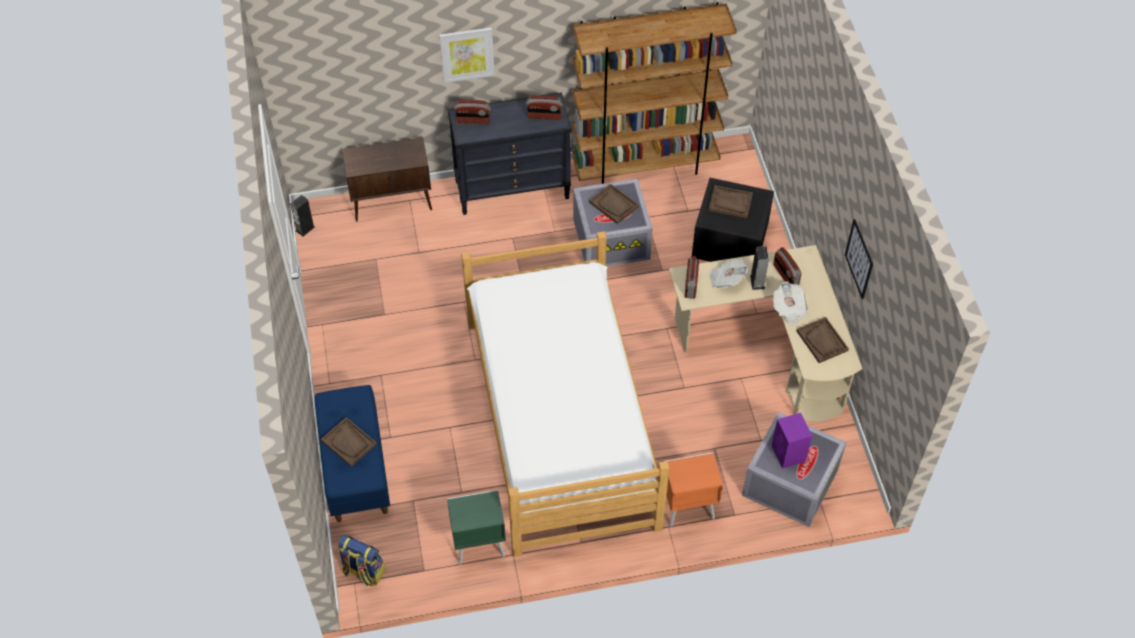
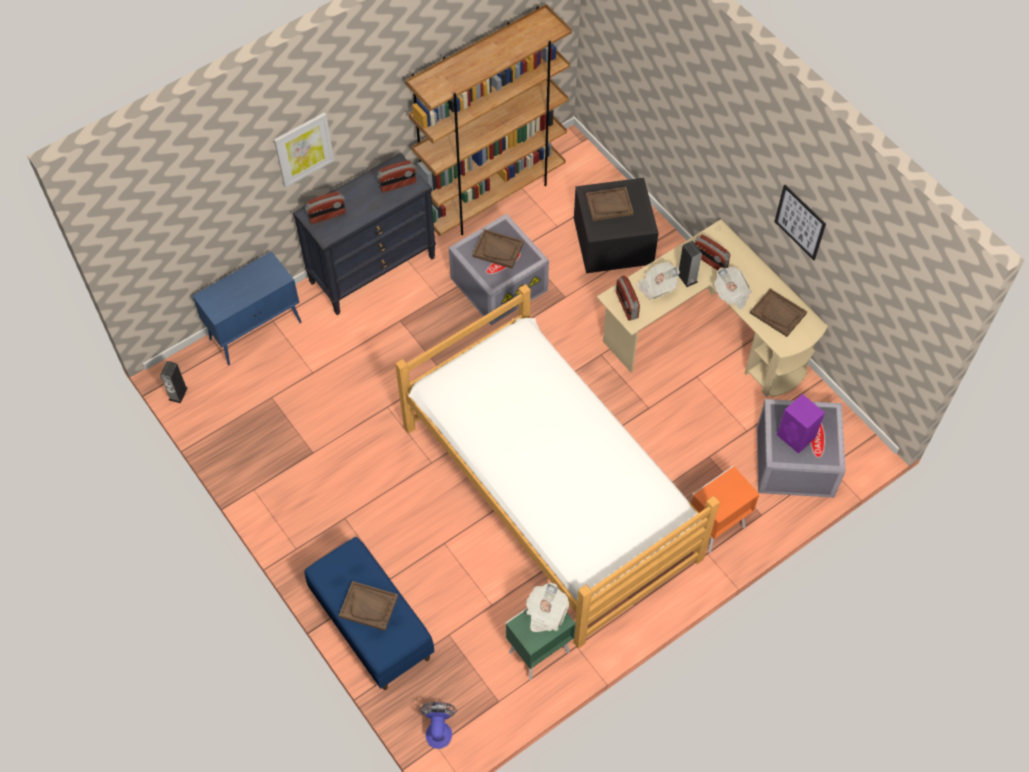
camera: 25 degrees left, 5 degrees up
(363, 571) = (439, 729): backpack -> fan
(392, 203) = (256, 330): brown cabinet -> blue cabinet
(483, 505) = (545, 613): none -> newspaper

